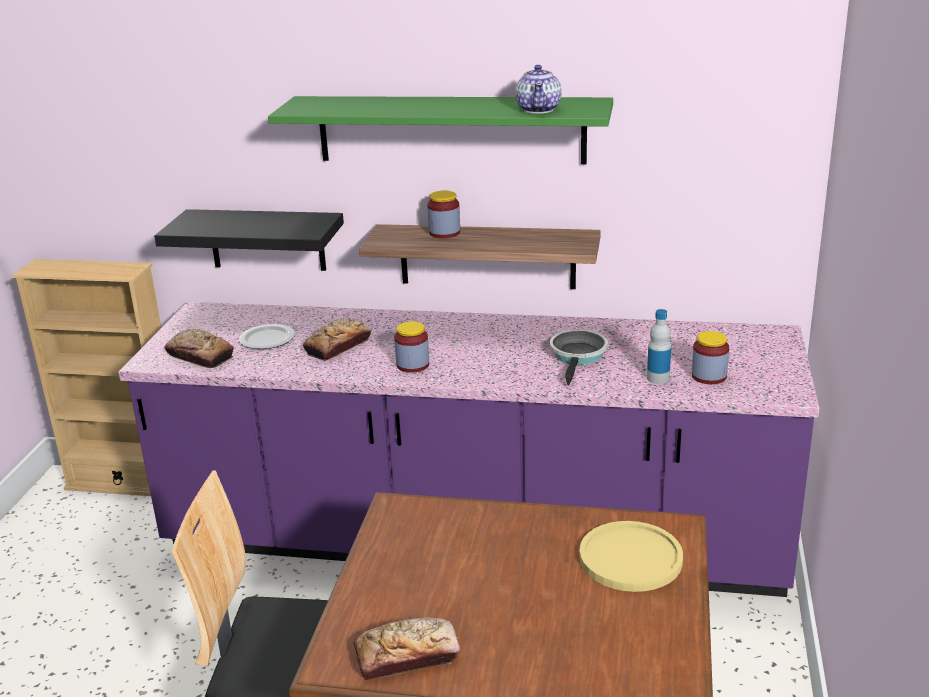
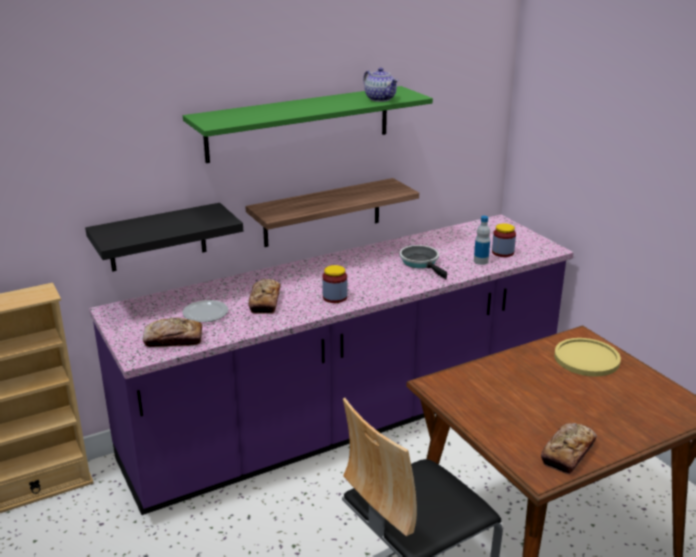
camera: 40 degrees left, 0 degrees up
(444, 233) = (304, 200): jar -> none

